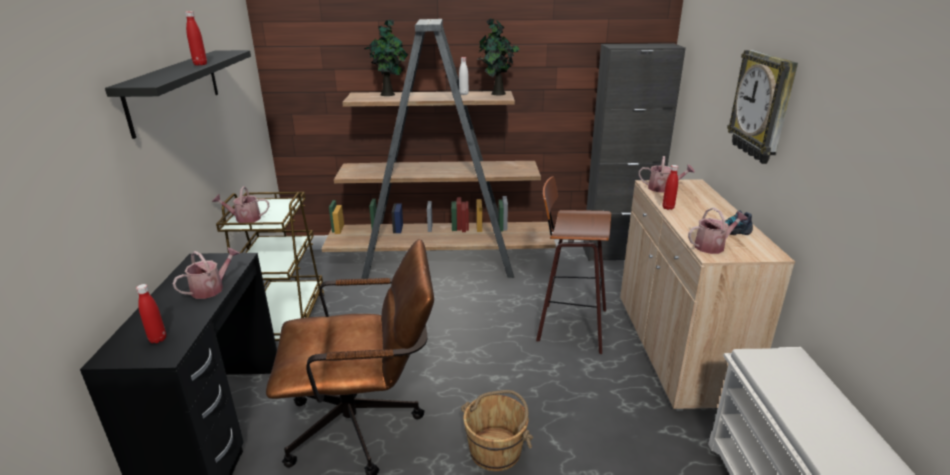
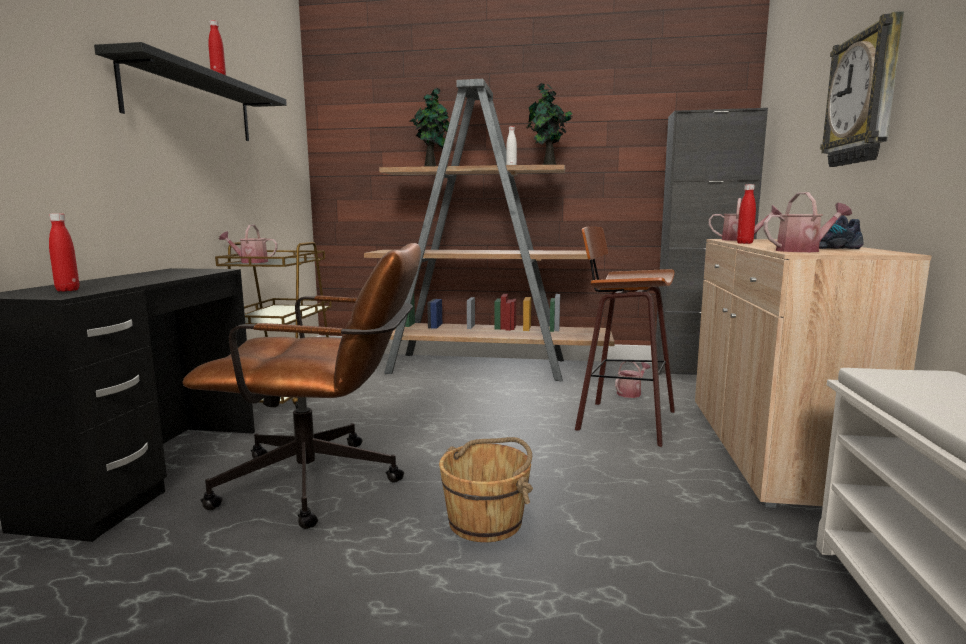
camera: 10 degrees right, 15 degrees down
(212, 288) = (166, 277): watering can -> watering can (631, 393)

